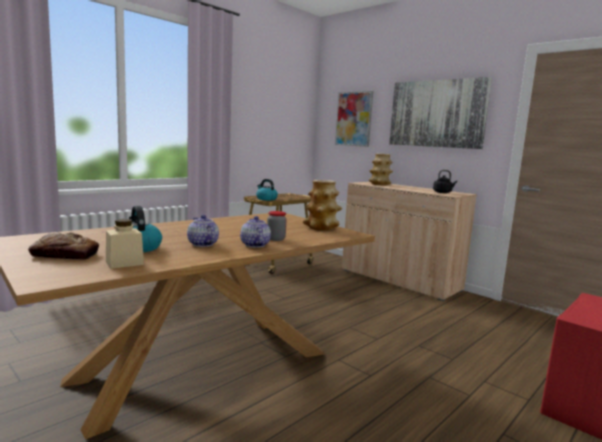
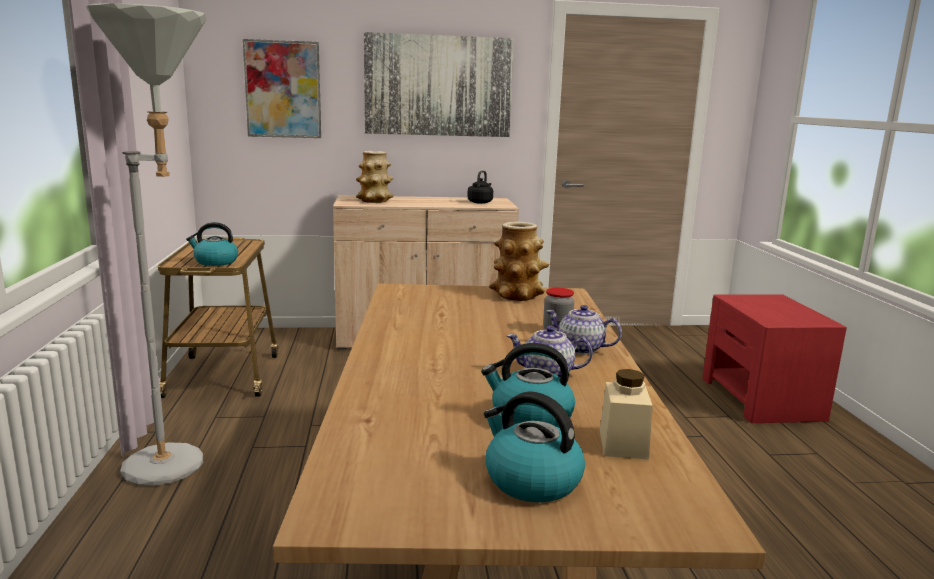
camera: 50 degrees left, 5 degrees up
(65, 255) = (531, 480): bread -> kettle
(200, 282) = (181, 462): none -> grey floor lamp

